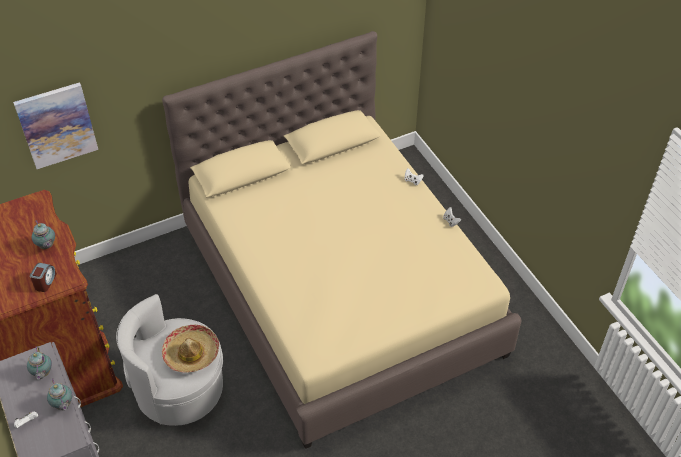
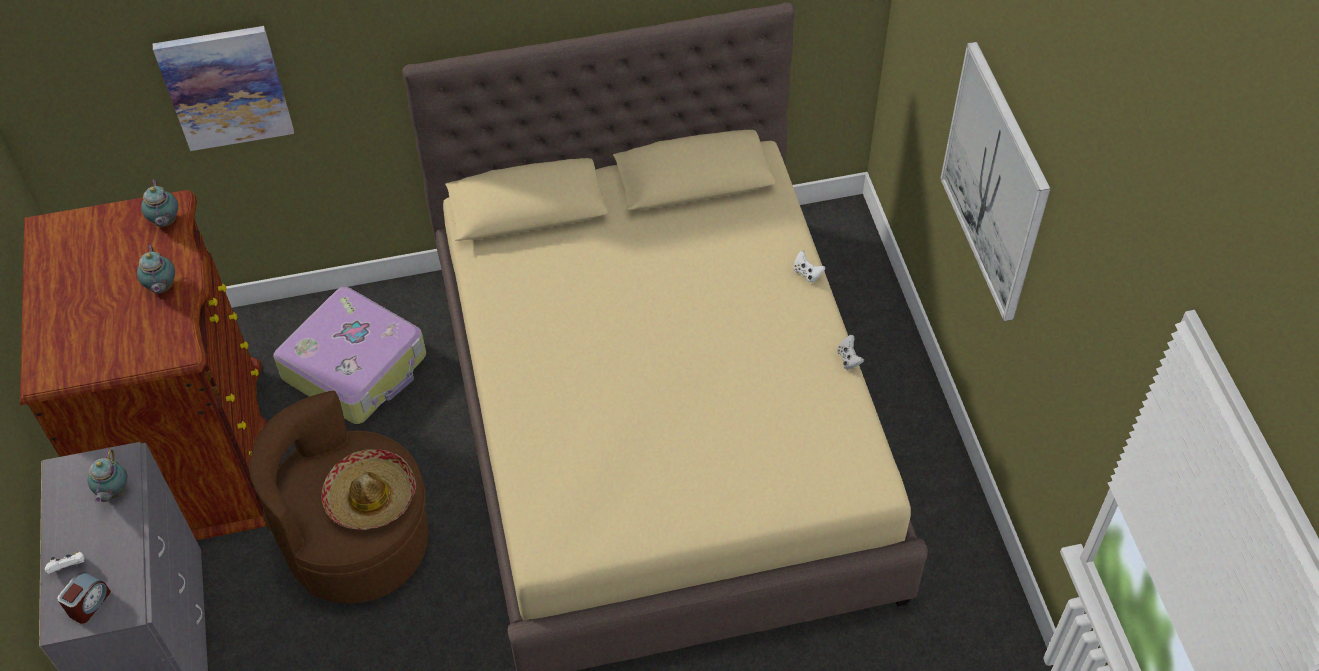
camera: 15 degrees right, 5 degrees up
(45, 282) = (142, 348): alarm clock -> alarm clock (89, 604)
(63, 405) = (129, 550): teapot -> teapot (165, 222)
(148, 290) = (356, 366): none -> suitcase
(180, 390) = (360, 544): white armchair -> brown armchair
(518, 103) = (995, 182): none -> picture

